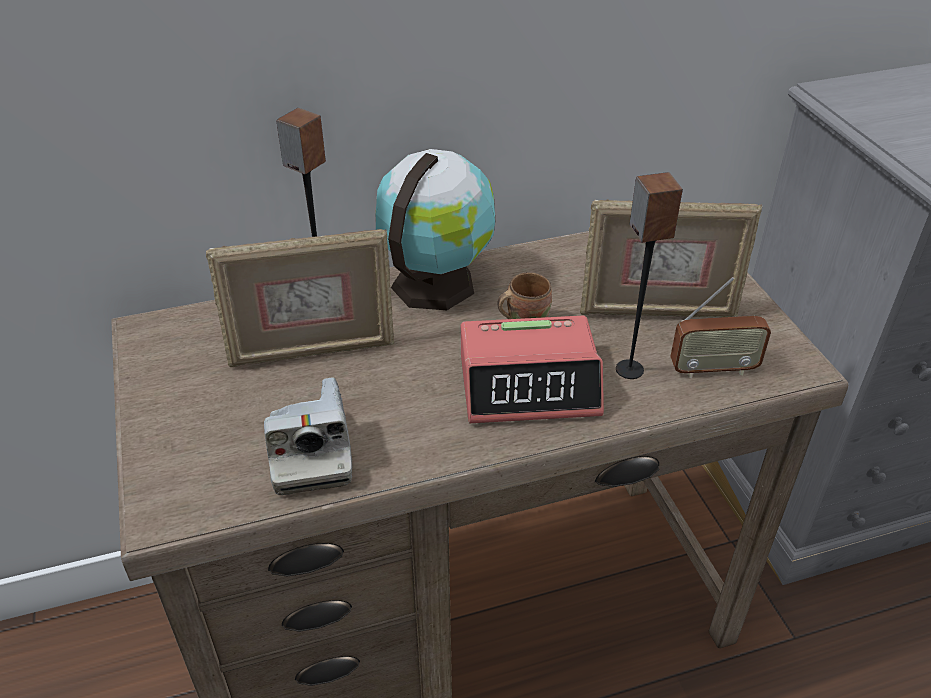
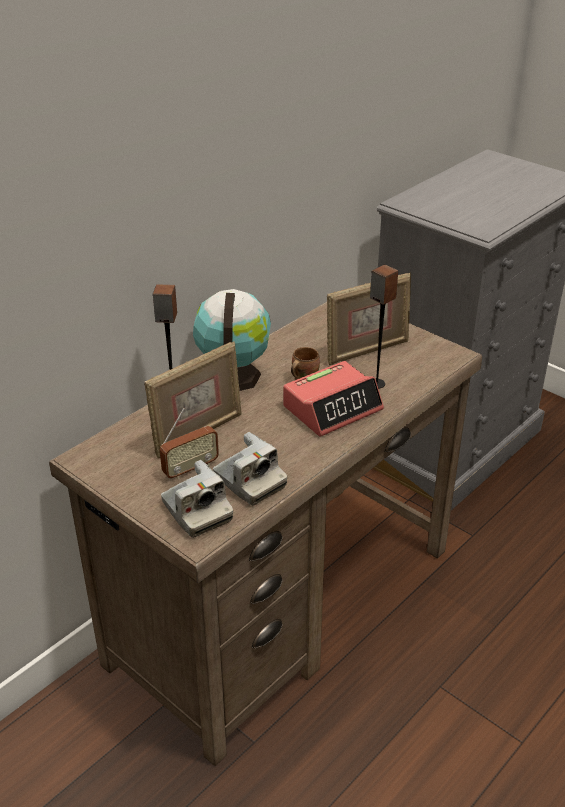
camera: 30 degrees left, 5 degrees down
(201, 469) = (196, 511): none -> camera
(713, 369) = (416, 369): radio -> radio (190, 469)

